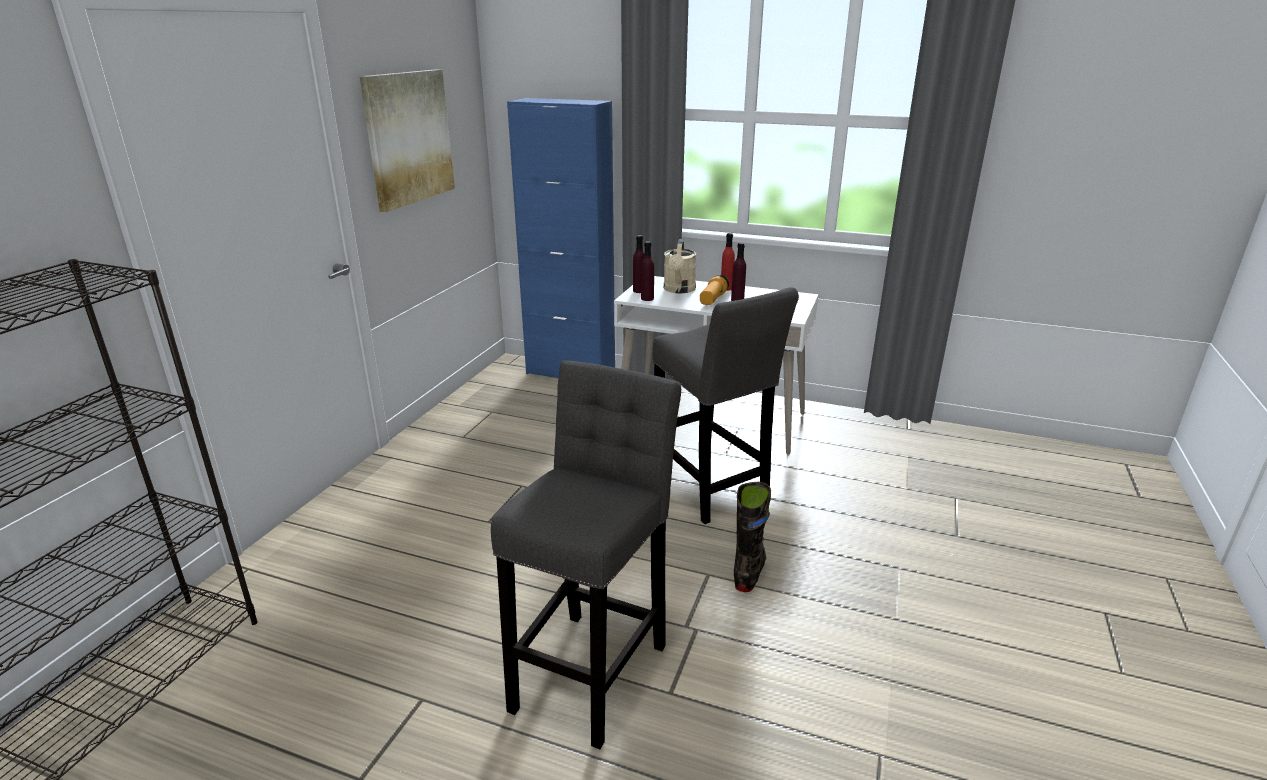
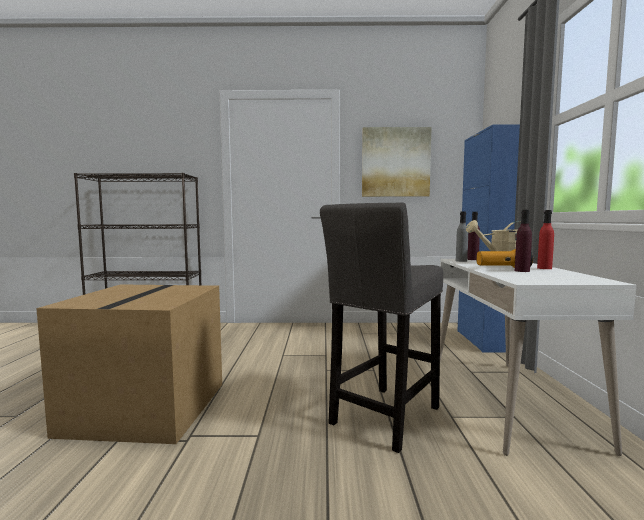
camera: 70 degrees right, 20 degrees down
(593, 669) = (147, 409): grey stool -> cardboard box
(647, 298) = (461, 261): purple bottle -> grey bottle
(749, 571) = (270, 456): black boot -> none

